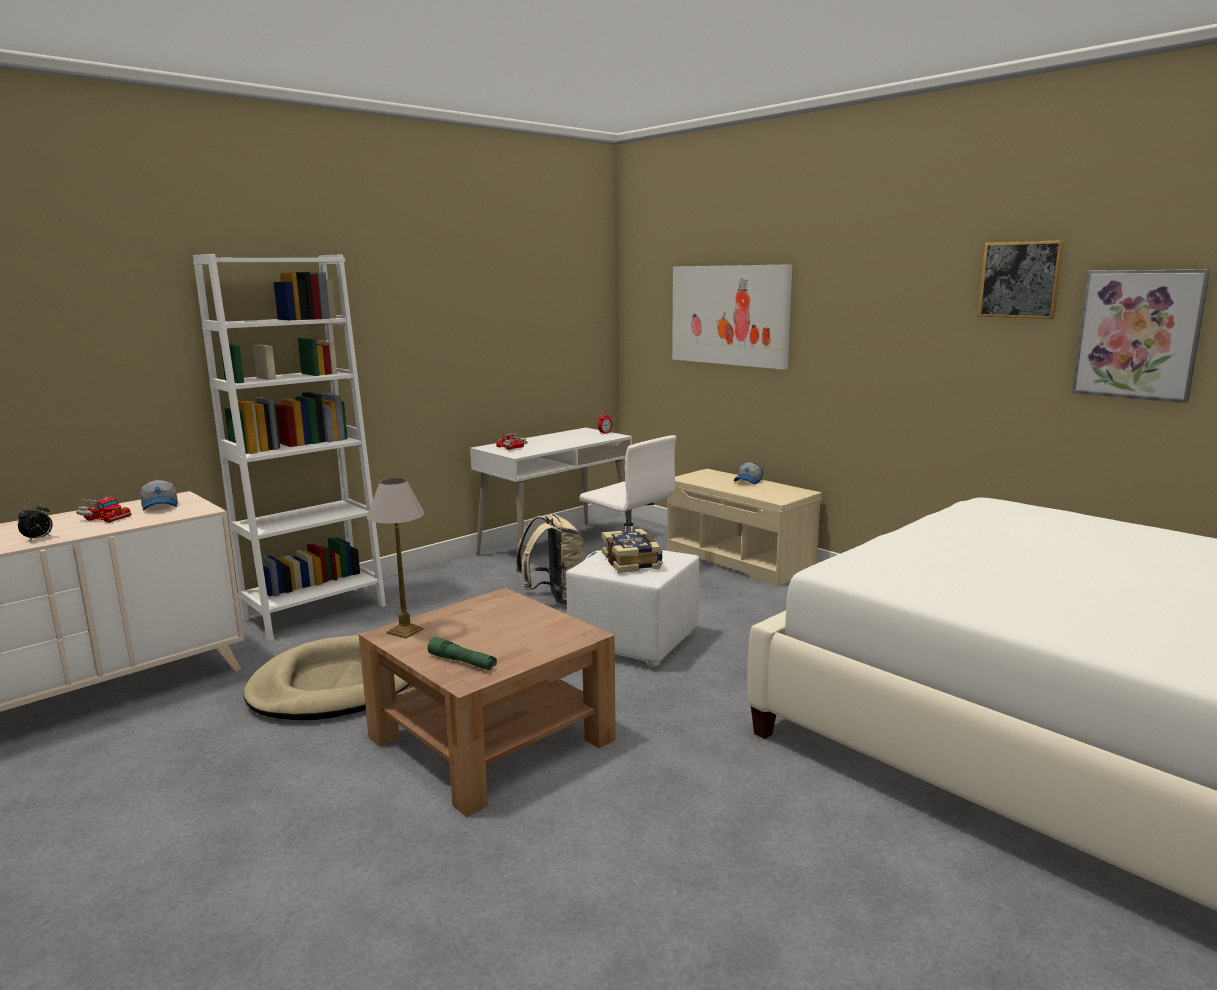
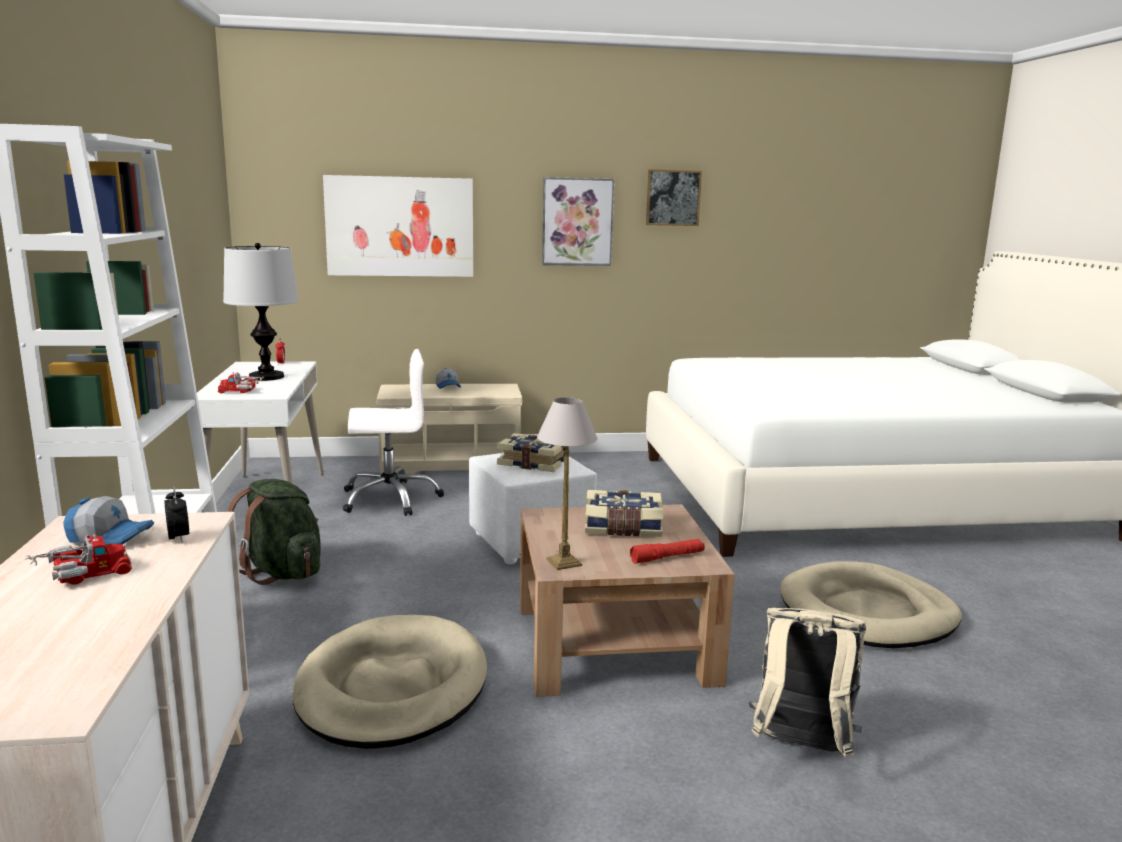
camera: 55 degrees left, 0 degrees up
(38, 539) = (109, 623): alarm clock -> alarm clock (179, 538)
(457, 593) = (282, 572): none -> green backpack
(462, 662) = (667, 557): green flashlight -> red flashlight
(511, 629) = (623, 528): none -> book
(554, 598) = (387, 540): beige backpack -> beige backpack (800, 748)
(559, 441) = (266, 377): none -> table lamp
(747, 864) = (867, 612): none -> beige dog bed
(1138, 334) = (748, 235): picture -> picture (577, 222)

